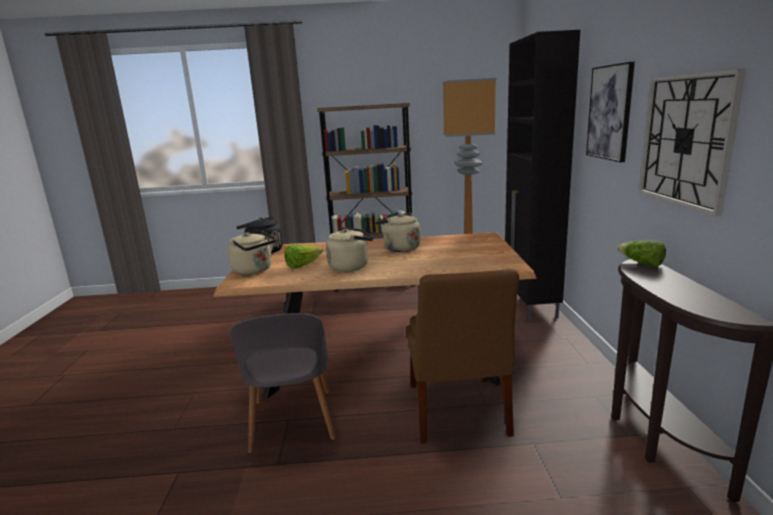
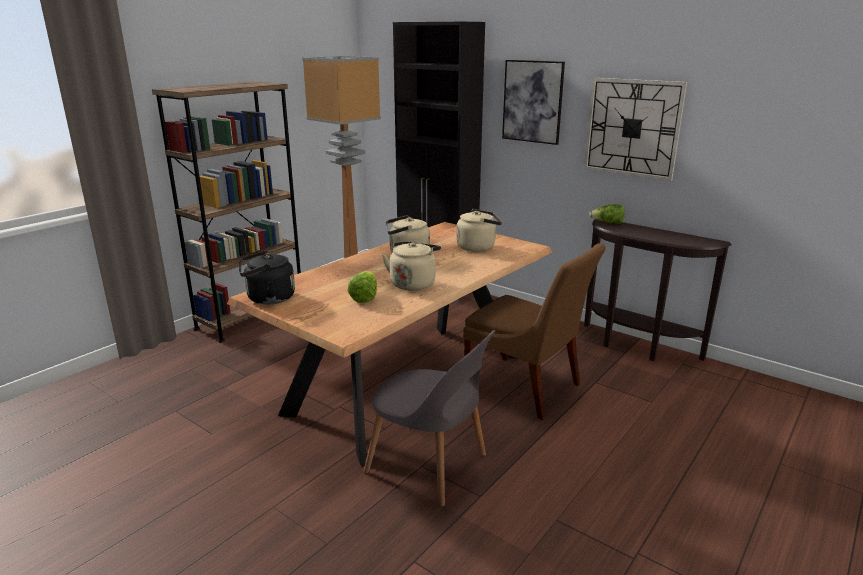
camera: 50 degrees left, 5 degrees up
(254, 270) = (327, 318): beige kettle -> beige kettle (478, 247)

